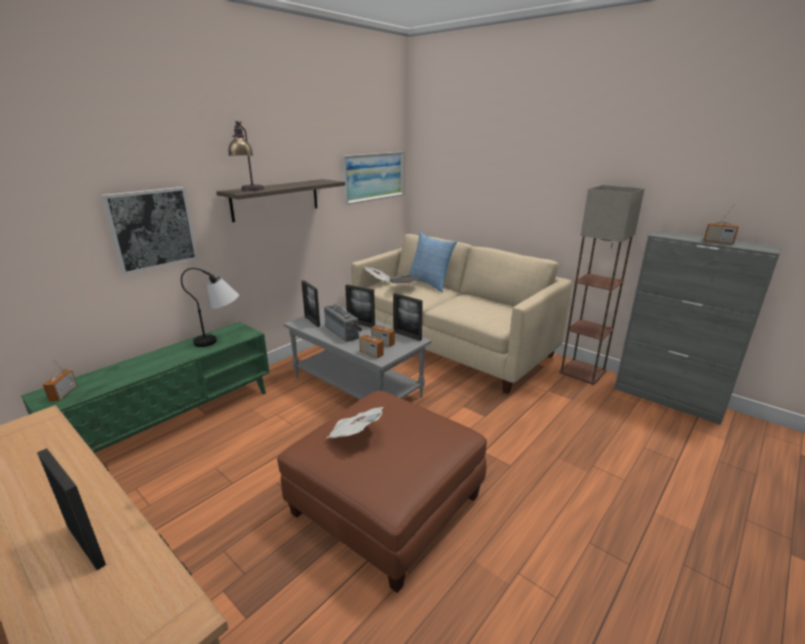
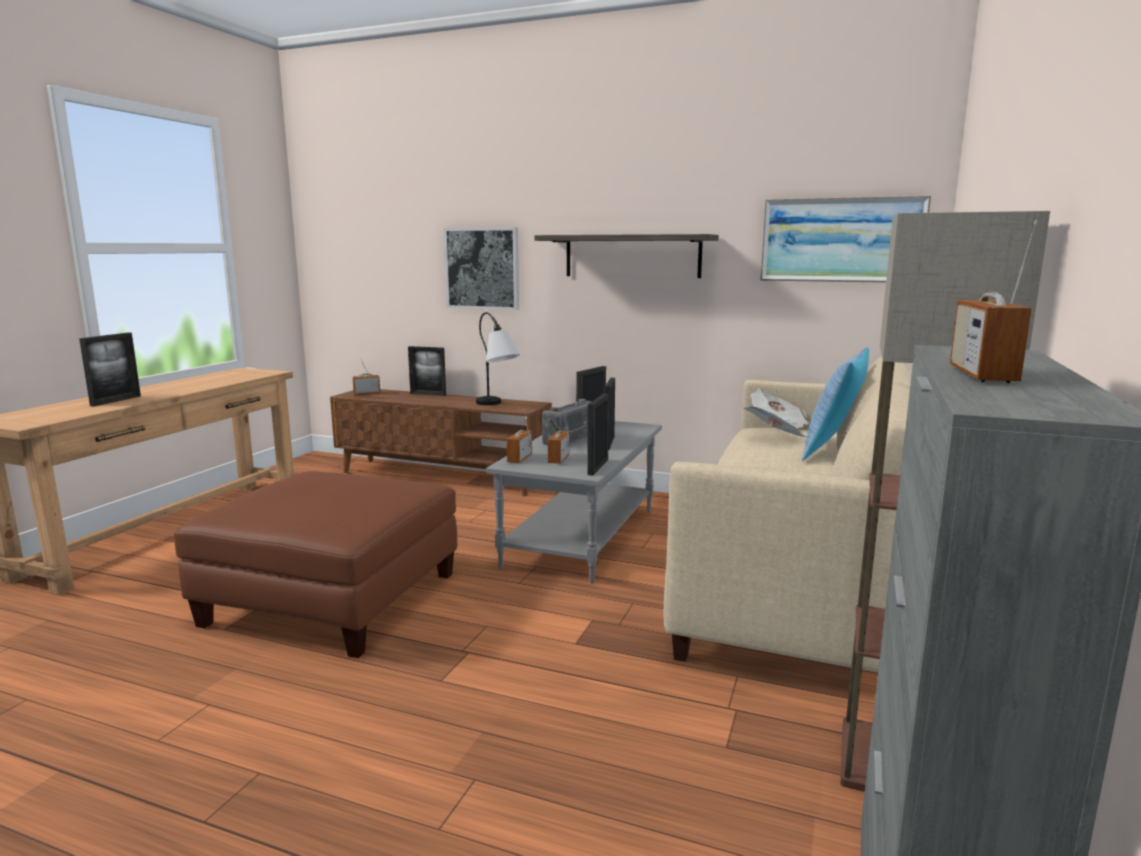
camera: 70 degrees right, 10 degrees down
(127, 363) = (428, 394): none -> picture frame
(174, 423) = (443, 477): green tv stand -> brown tv stand
(249, 190) = (567, 234): table lamp -> none
(355, 435) = (330, 484): newspaper -> none

